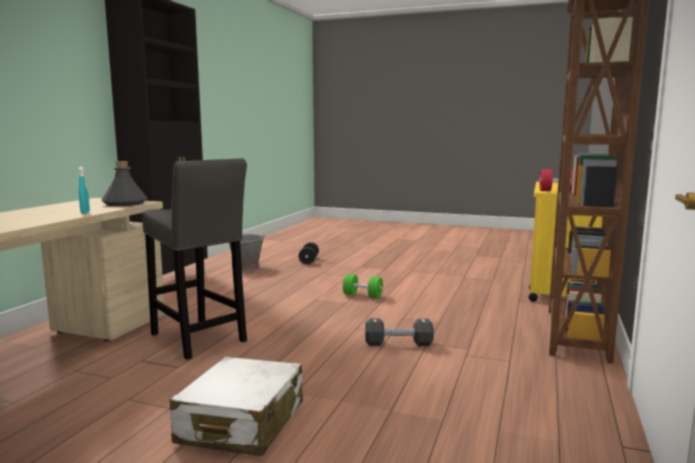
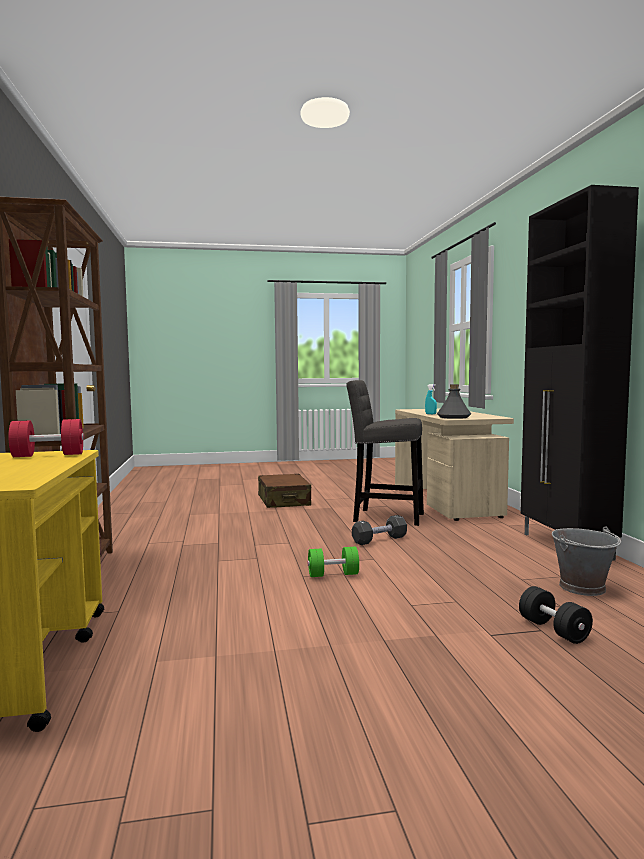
camera: 150 degrees right, 5 degrees down
(241, 423) = (284, 501): white suitcase -> brown suitcase
(398, 344) = (241, 538): black dumbbell -> black dumbbell (379, 540)

